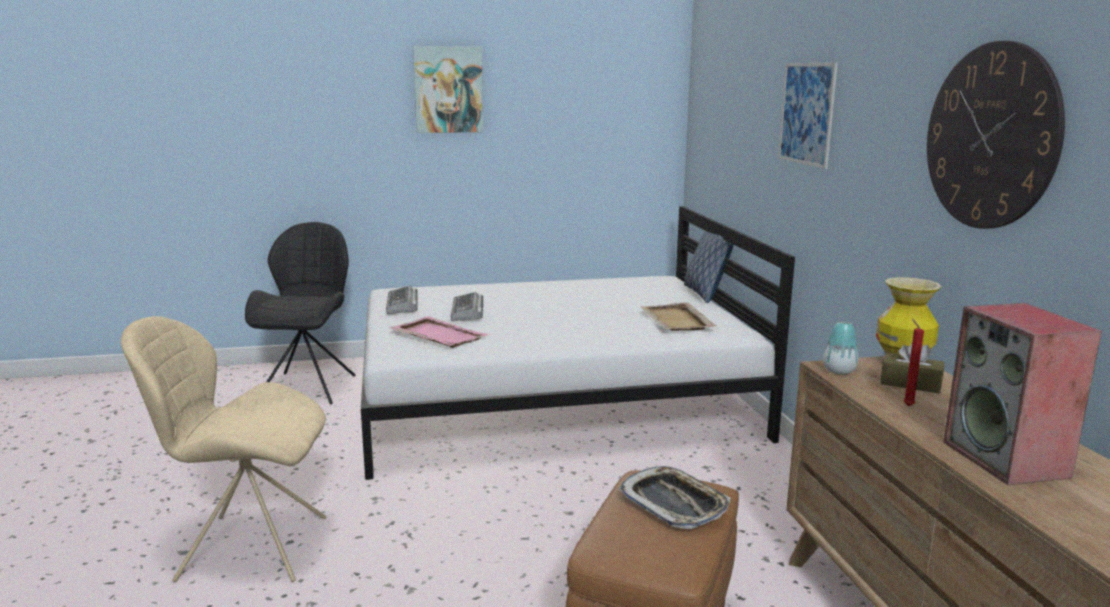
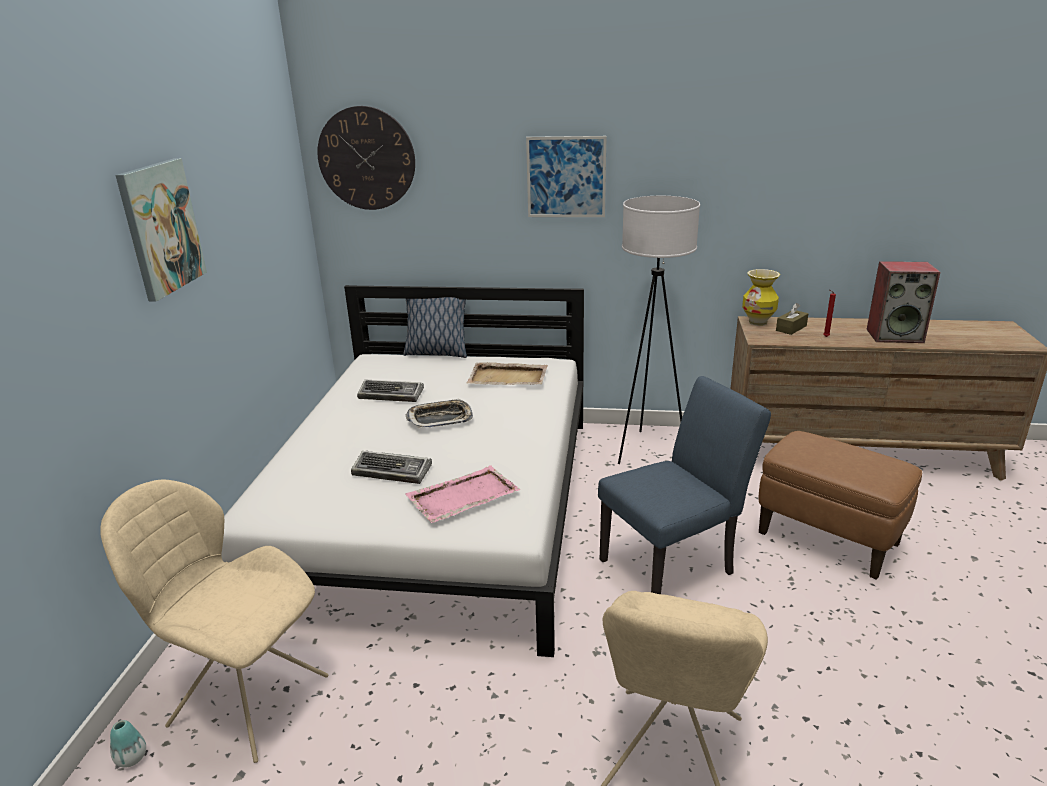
camera: 70 degrees left, 10 degrees up
(309, 387) = (245, 698): black chair -> beige chair
(402, 305) = (325, 512): keyboard -> keyboard (392, 395)
(529, 527) = (674, 564): none -> blue chair
(674, 504) = (827, 451): tray -> tray (440, 418)
(764, 489) = (648, 451): none -> white floor lamp
(839, 371) = (768, 339): vase -> vase (131, 758)
(990, 136) = (782, 178): wall clock -> wall clock (366, 158)

